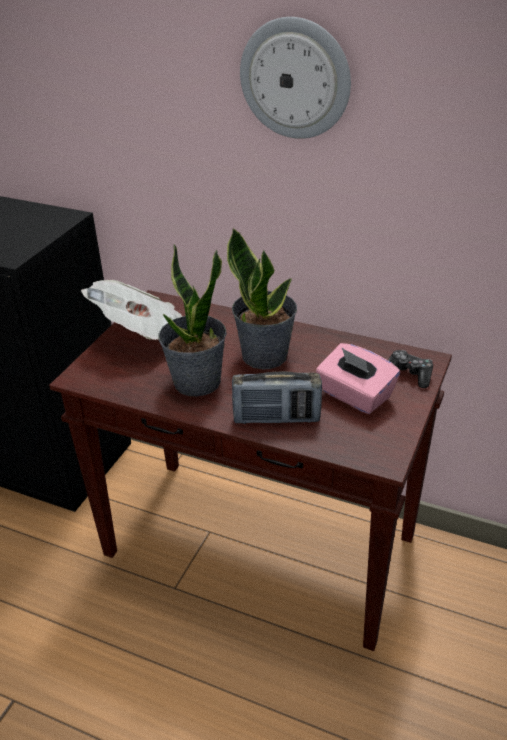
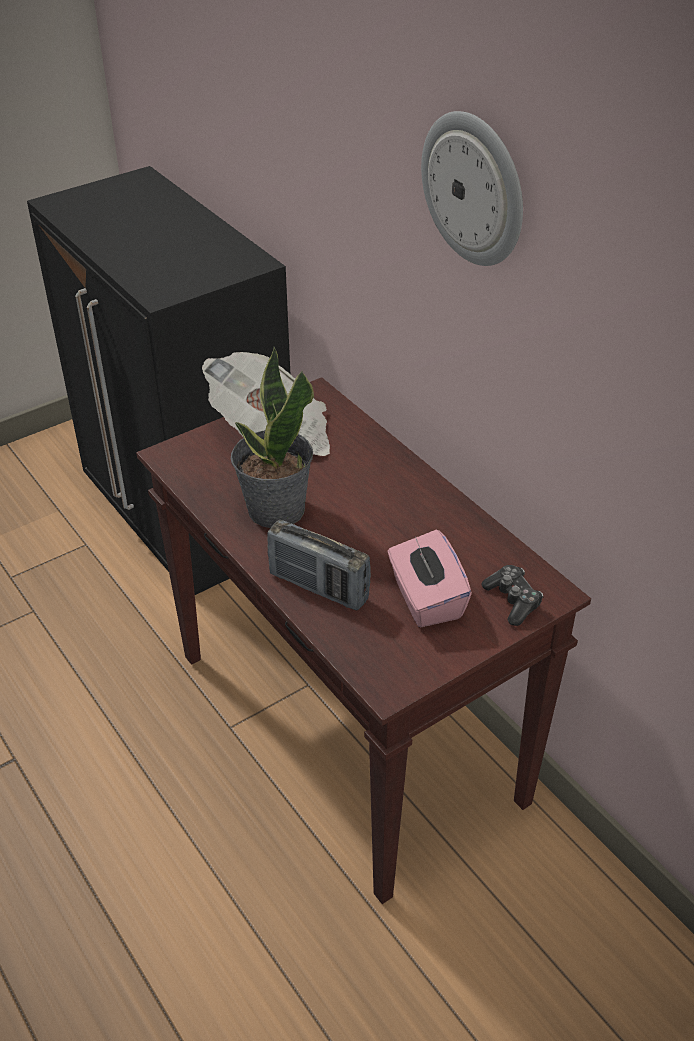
camera: 30 degrees right, 5 degrees up
(265, 355) = (373, 508): potted plant -> none

